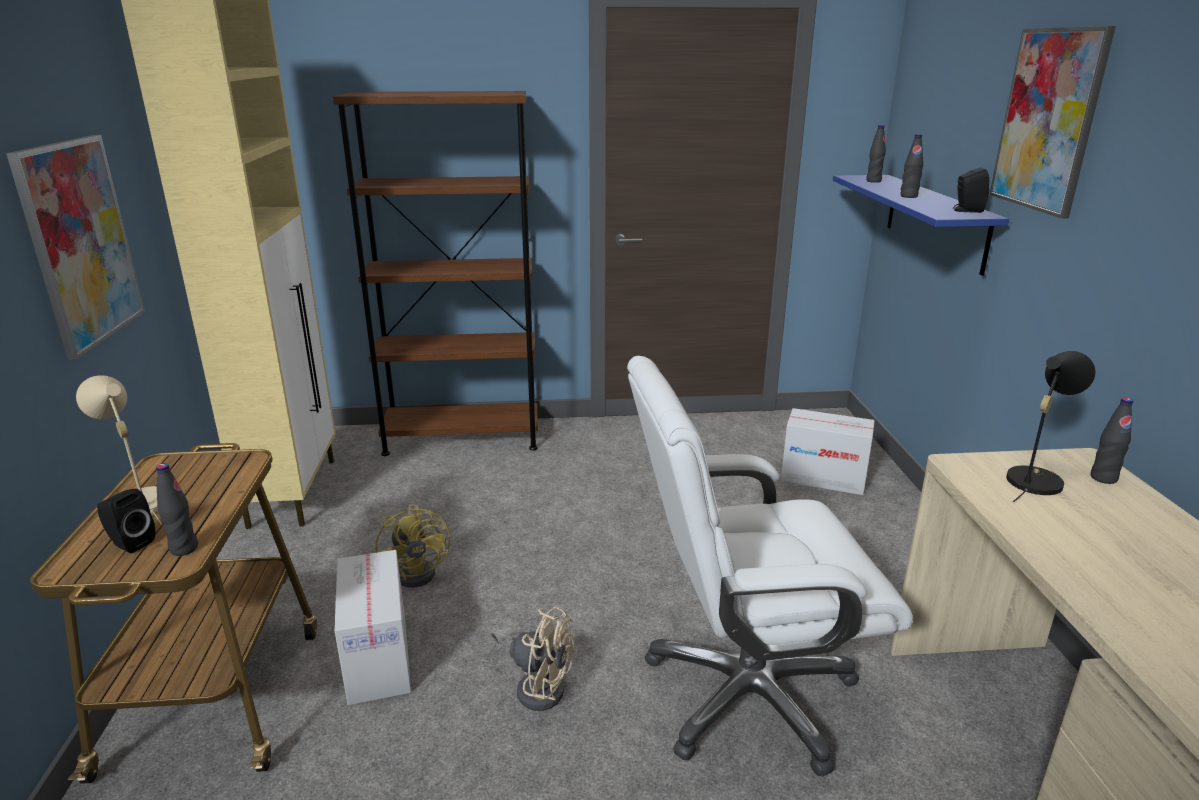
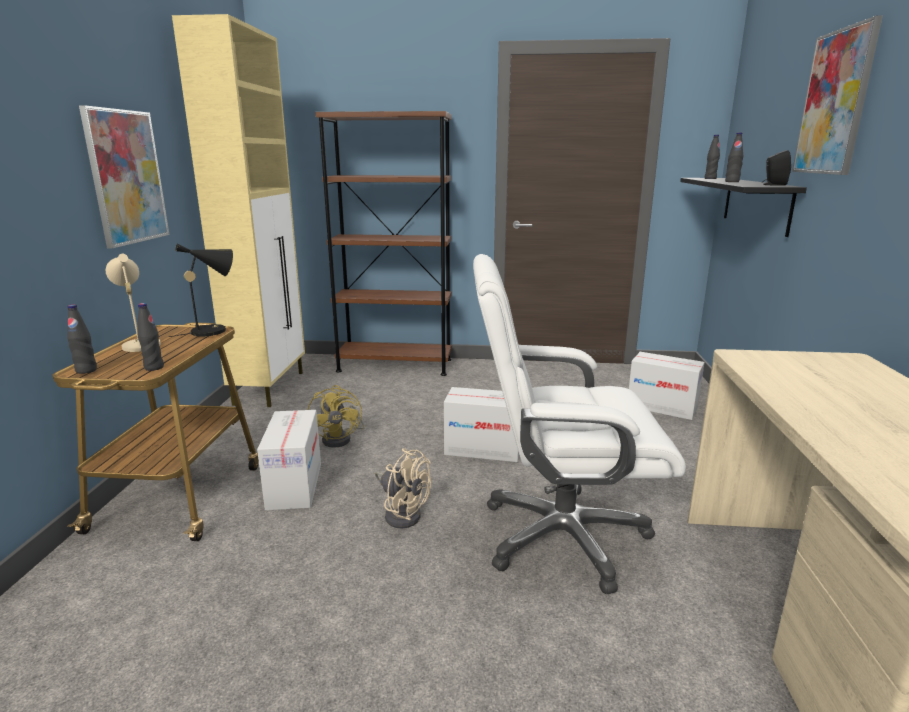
camera: 10 degrees right, 5 degrees down
(130, 543) = (122, 363): black speaker -> none
(617, 568) = (483, 449): none -> cardboard box
(935, 221) = (756, 204): blue shelf -> black shelf
(1035, 478) = (801, 366): black table lamp -> black table lamp (213, 330)
(1103, 478) = (863, 369): black bottle -> black bottle (86, 370)

